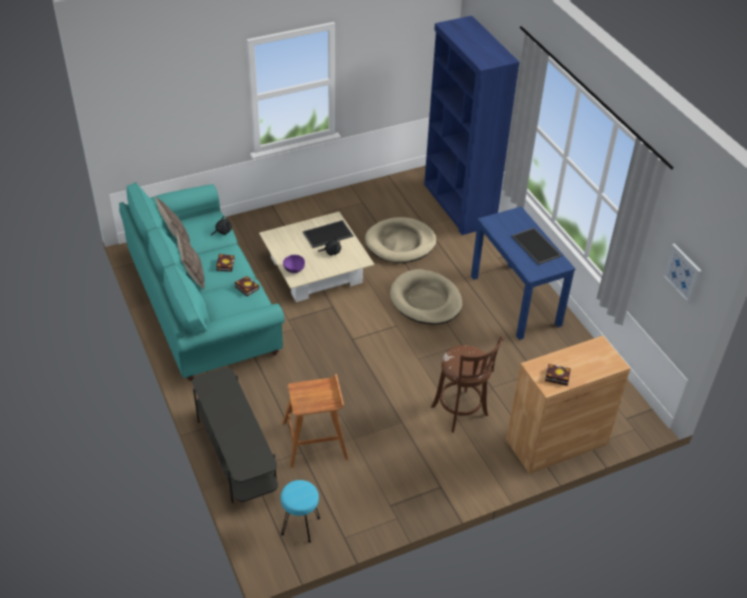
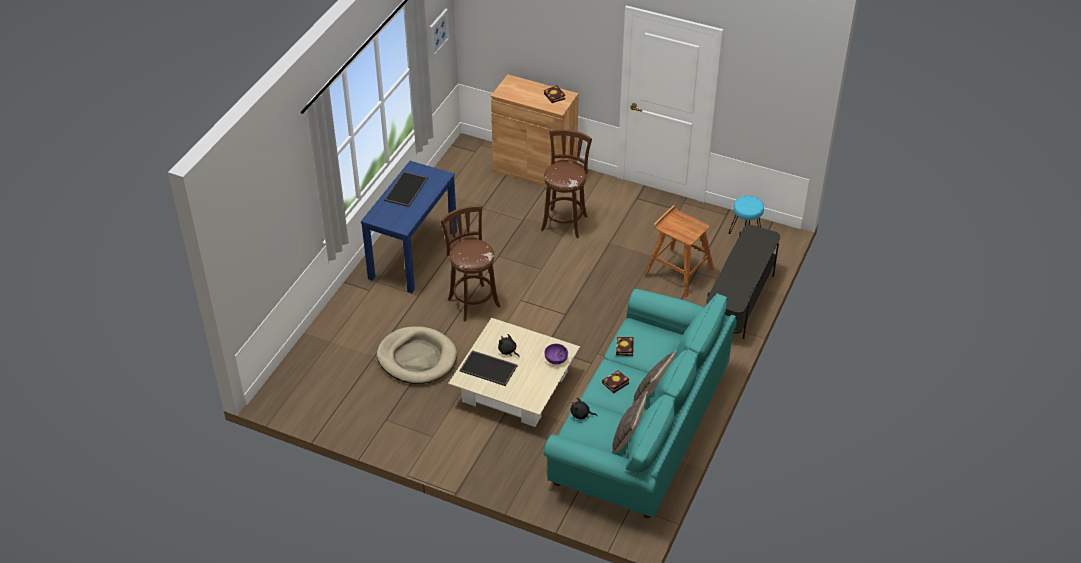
camera: 130 degrees left, 0 degrees up
(426, 300) = (472, 301): beige dog bed -> brown stool
(458, 205) = (317, 353): blue bookcase -> none

